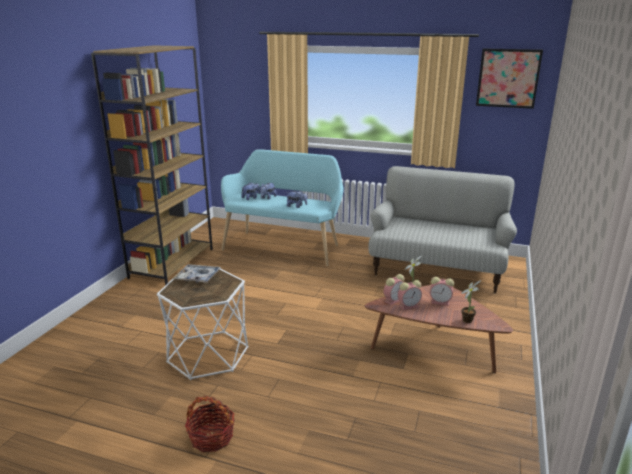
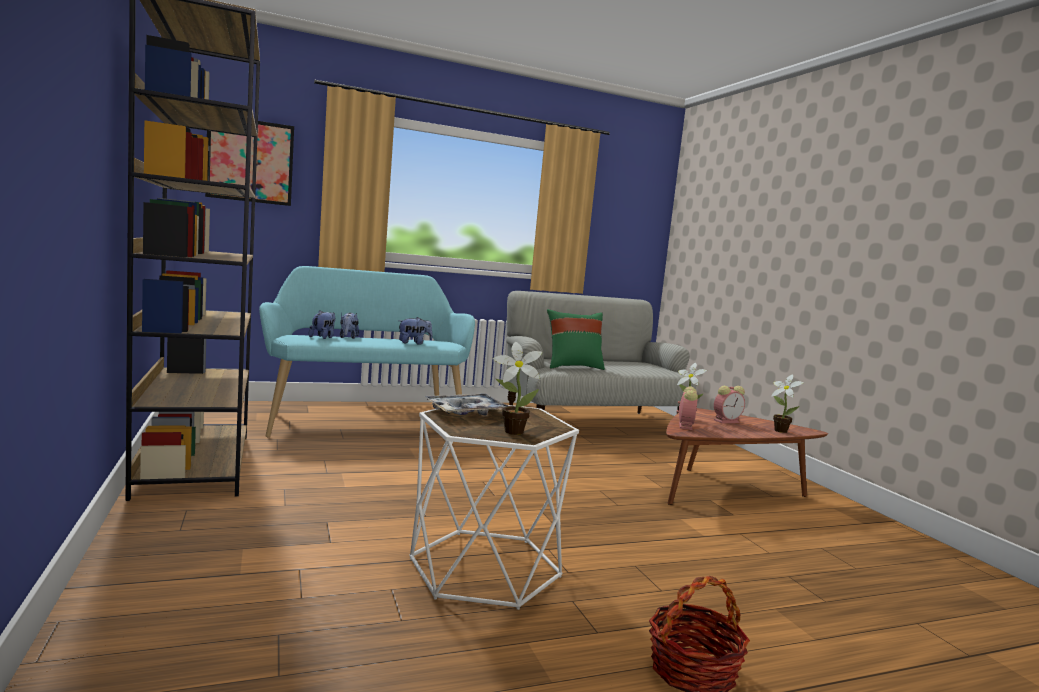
camera: 40 degrees left, 15 degrees down
(190, 296) = (510, 431): none -> potted plant
(408, 231) = (573, 367): none -> green pillow
(409, 306) = (710, 428): alarm clock -> none
(508, 78) = (630, 188): picture -> picture (250, 161)

